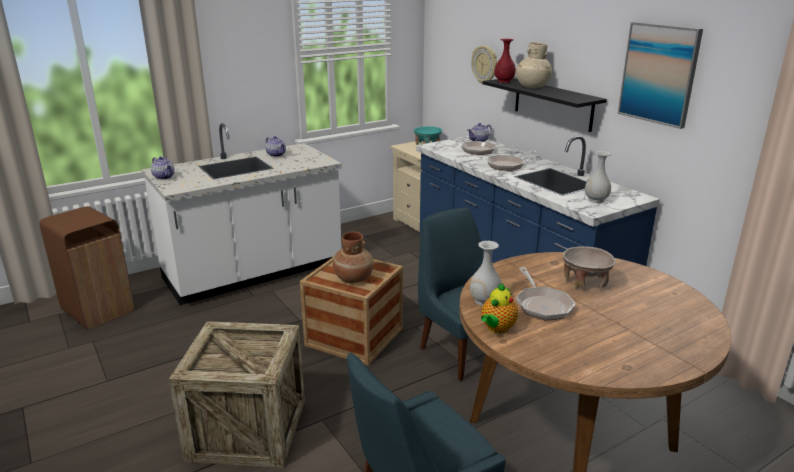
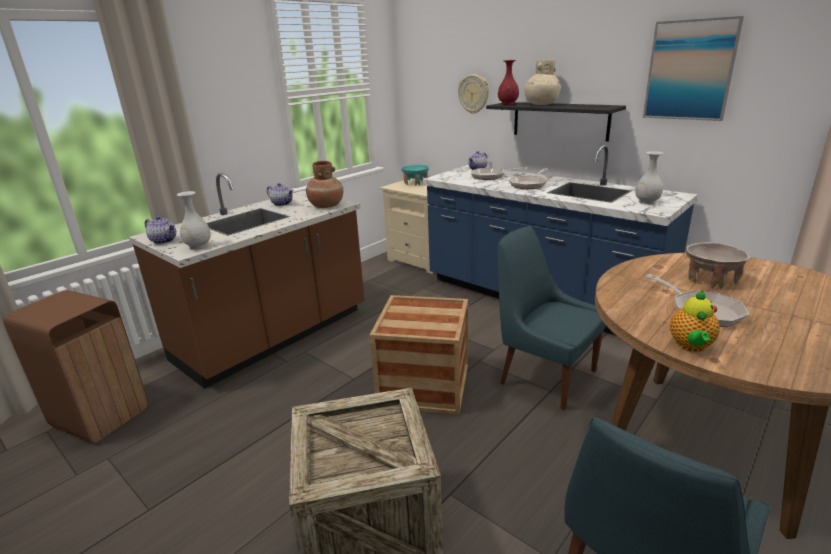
camera: 15 degrees left, 0 degrees up
(254, 272) = (274, 335): white counter -> brown counter
(353, 278) = (426, 321): brown vase -> brown vase (326, 206)
(484, 301) = (640, 317): white vase -> white vase (198, 246)

